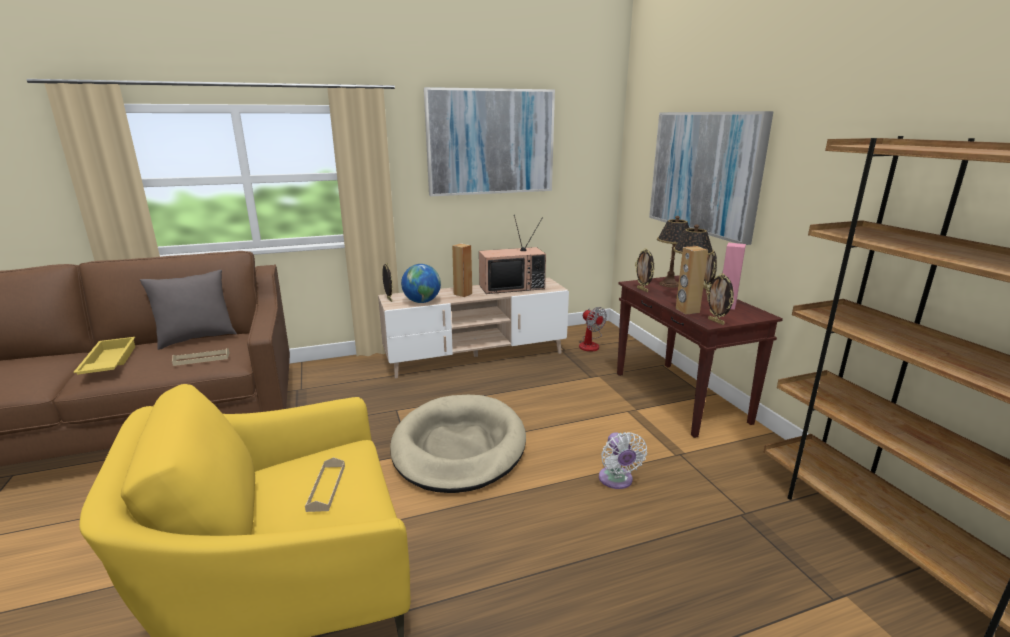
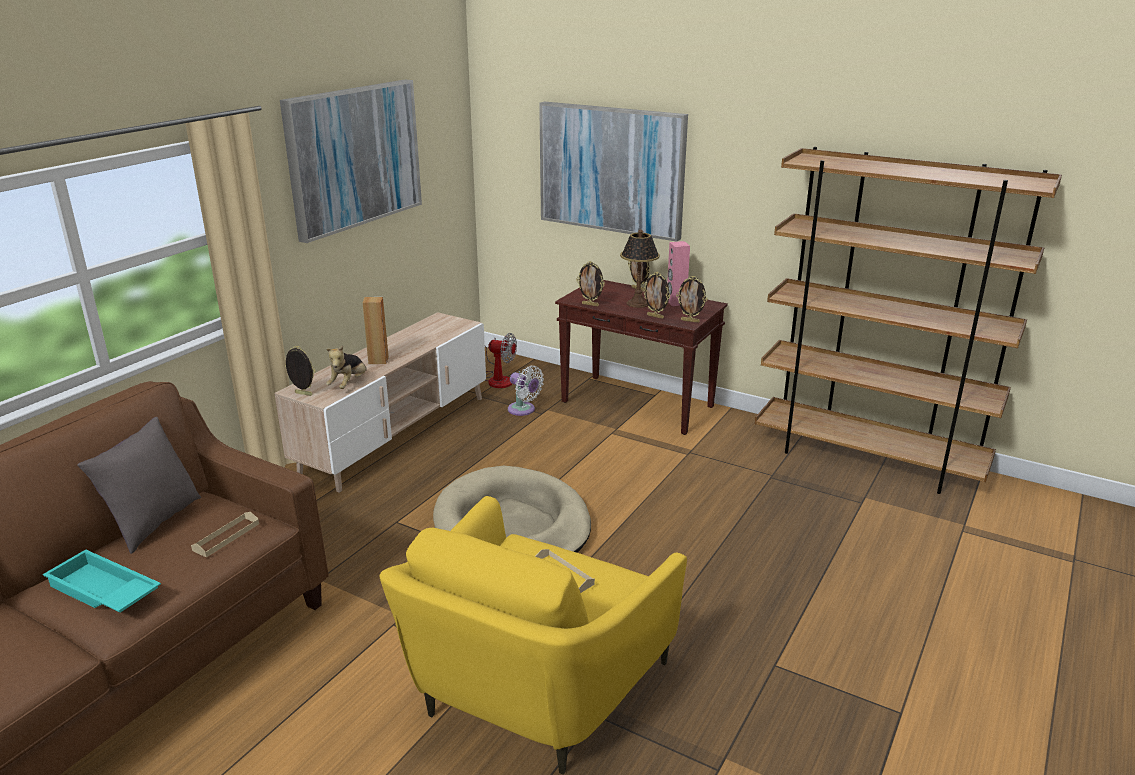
camera: 40 degrees left, 5 degrees up
(108, 362) = (102, 592): yellow tray -> turquoise tray
(422, 302) = (349, 384): globe -> plush toy
(512, 286) = (417, 335): television -> none
(616, 480) = (670, 492): white fan -> white fan (523, 410)
(669, 284) = (602, 291): table lamp -> none
(687, 310) = (655, 316): brown speaker -> picture frame

